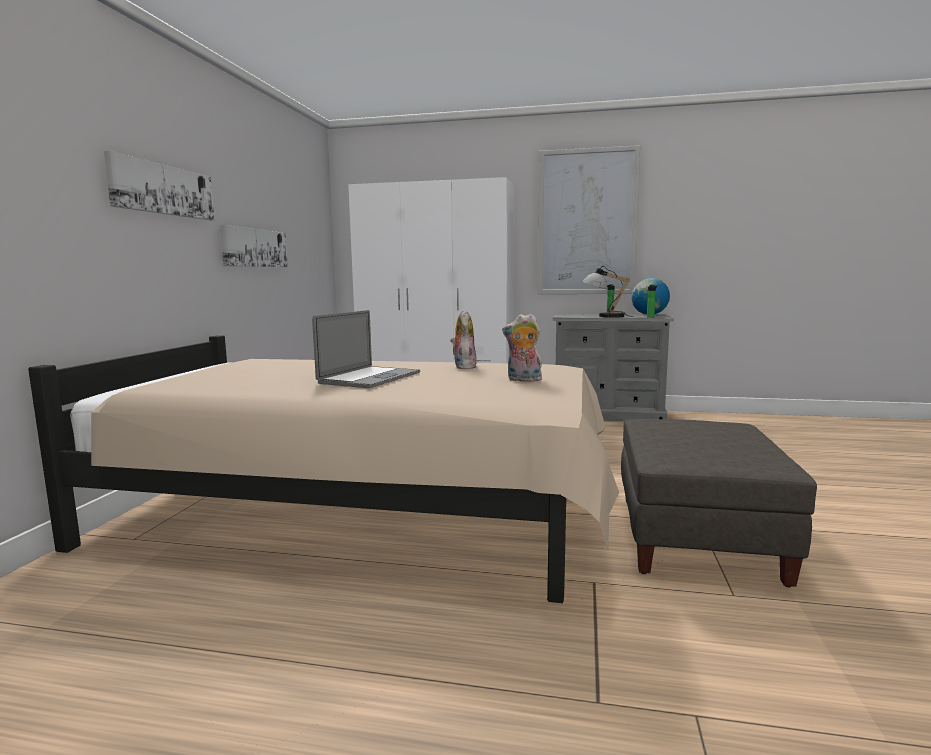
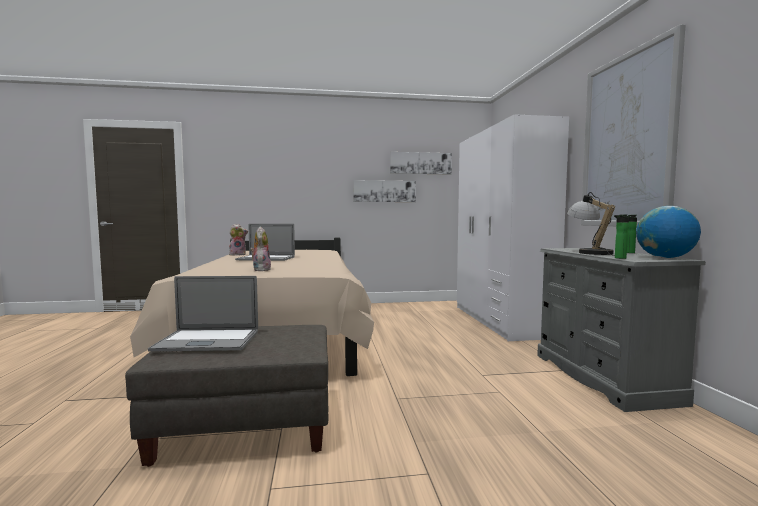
camera: 70 degrees right, 5 degrees down
(163, 190) = (312, 167): picture -> picture (420, 163)
(463, 367) = (310, 263): plush toy -> plush toy (238, 255)
(717, 450) = (207, 341): none -> laptop

